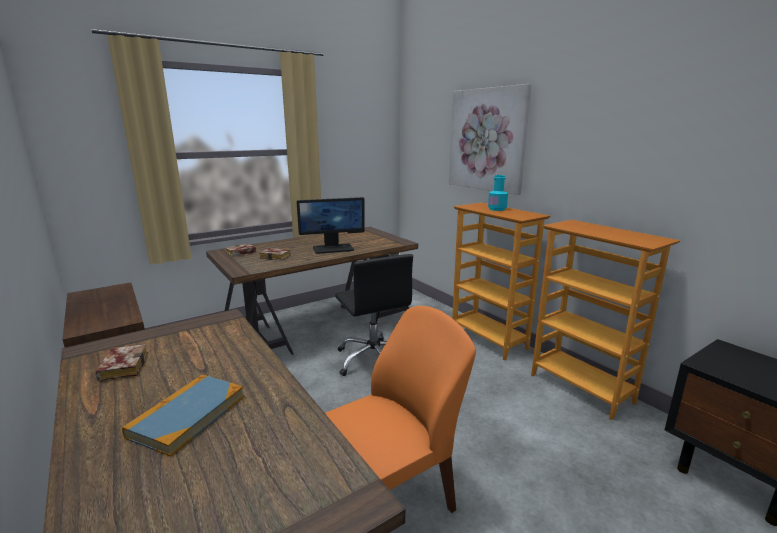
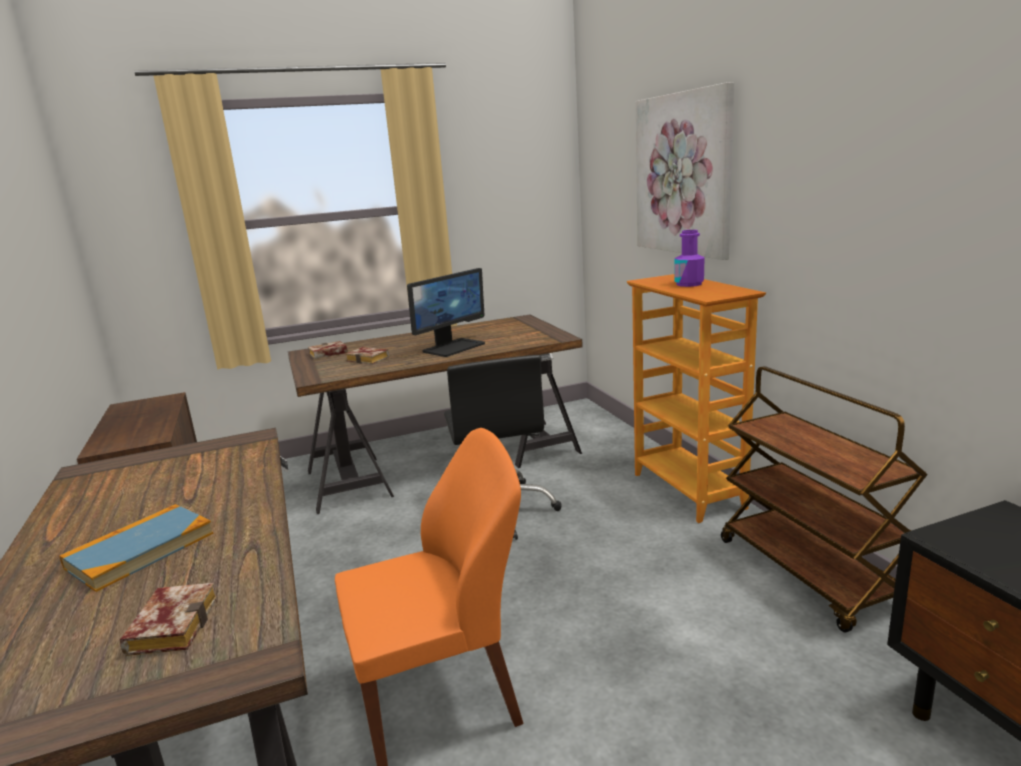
camera: 15 degrees right, 0 degrees up
(123, 366) = (108, 491): book -> book (172, 624)
(333, 248) = (453, 347): monitor -> monitor turned 45 degrees counterclockwise
(497, 209) = (689, 284): turquoise bottle -> purple bottle
(581, 388) = (808, 573): bookcase -> brown cart

